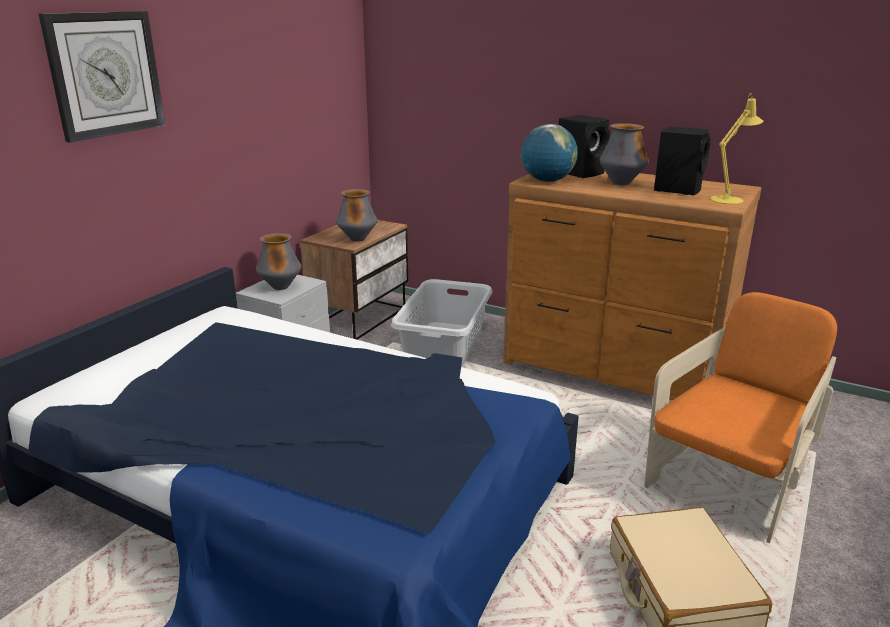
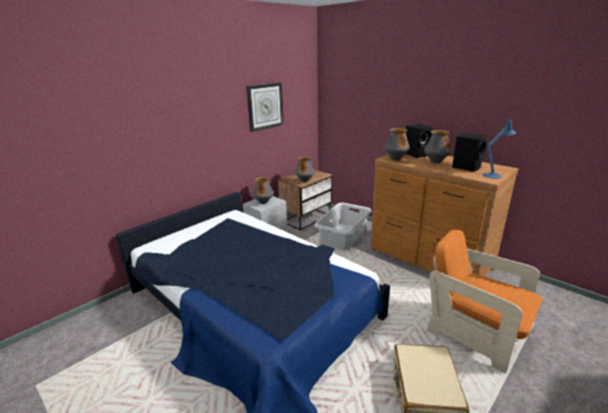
camera: 15 degrees right, 0 degrees up
(105, 74) = (182, 104): wall clock -> wall clock (265, 106)
(547, 181) = (396, 159): globe -> vase
(729, 199) = (493, 175): yellow table lamp -> blue table lamp
(730, 483) = (475, 333): orange armchair -> orange armchair turned 105 degrees counterclockwise

